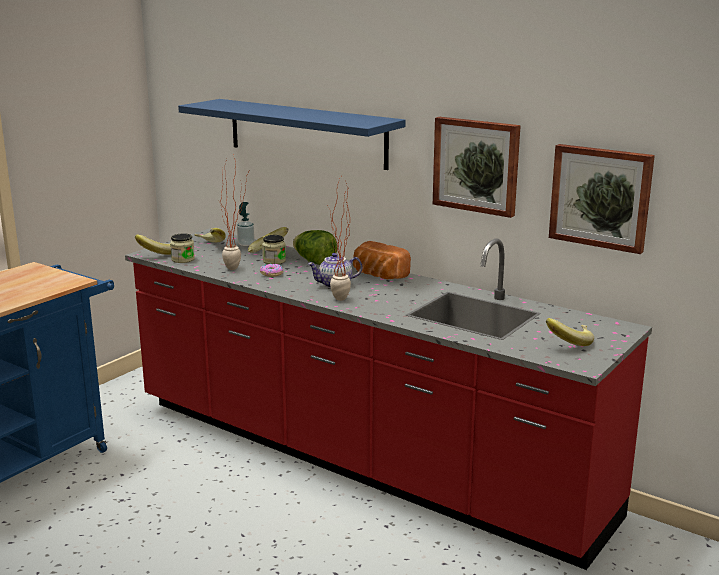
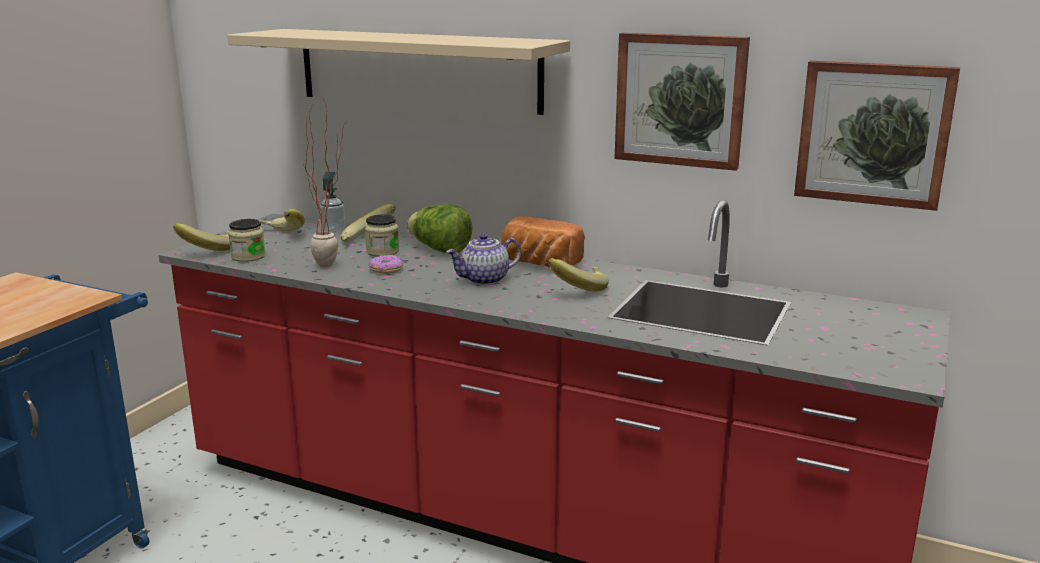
camera: 10 degrees left, 0 degrees up
(306, 133) = (417, 69): blue shelf -> beige shelf
(339, 301) = (501, 303): potted plant -> none
(568, 342) = (862, 343): banana -> banana (578, 289)

